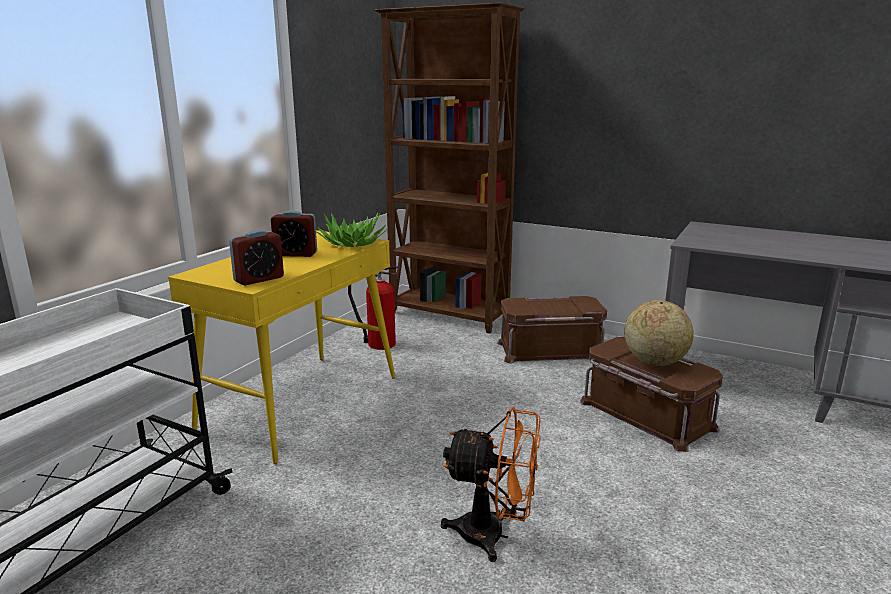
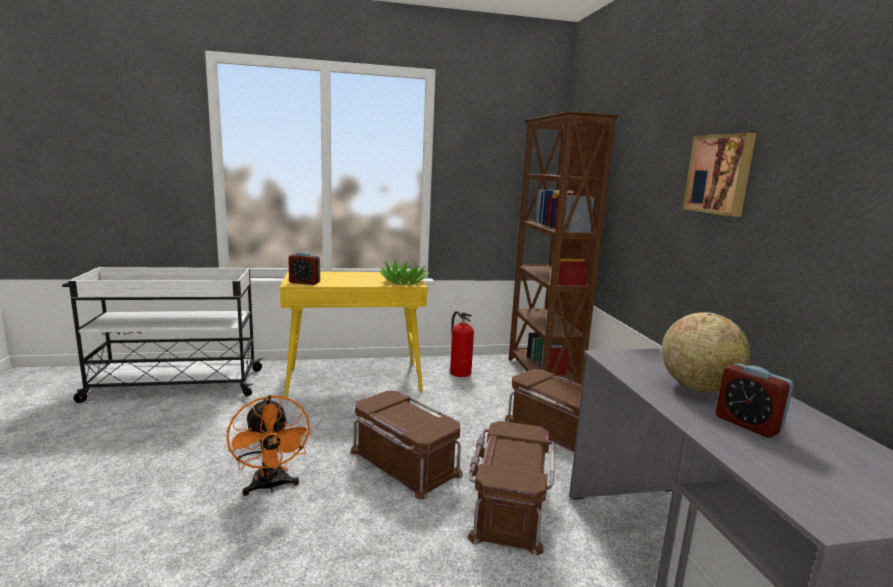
camera: 50 degrees right, 5 degrees down
(295, 254) = (360, 278): alarm clock -> alarm clock (747, 424)
(529, 438) = (403, 463): none -> brown storage box
(654, 362) = (515, 454): globe -> globe (698, 388)
(690, 68) = (720, 174): none -> picture

